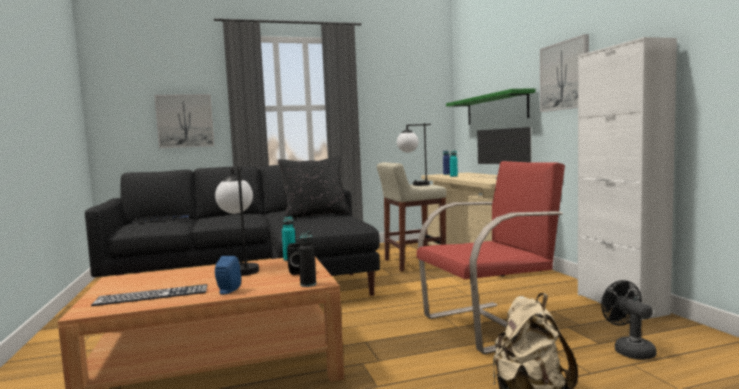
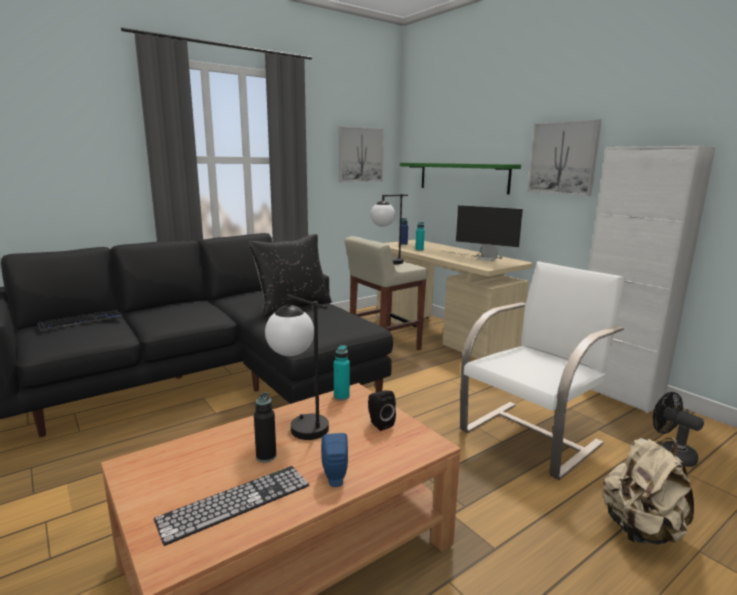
camera: 20 degrees left, 10 degrees up
(185, 121) = (82, 174): picture -> picture (360, 155)
(308, 284) = (423, 451): black bottle -> black bottle (266, 456)
(489, 326) = (531, 436): red armchair -> white armchair

